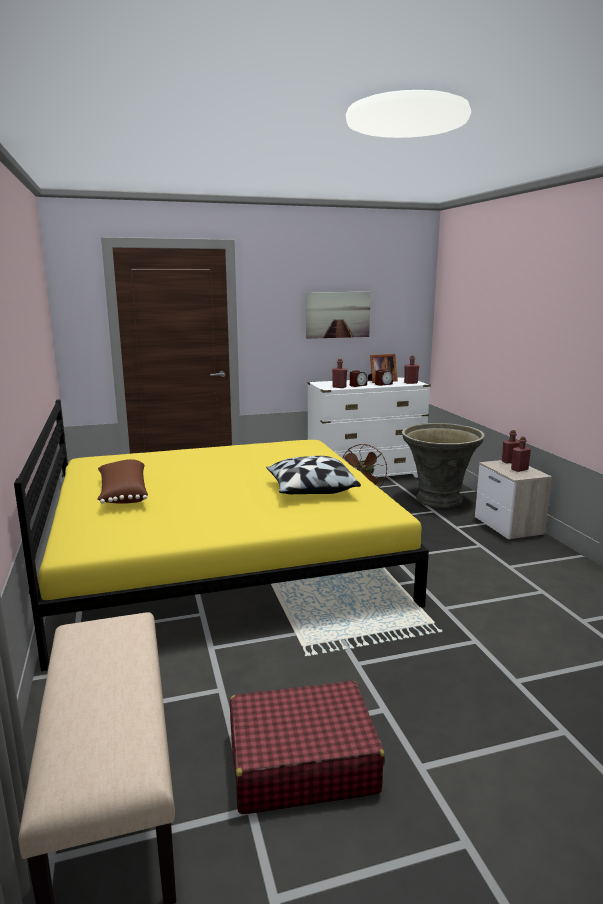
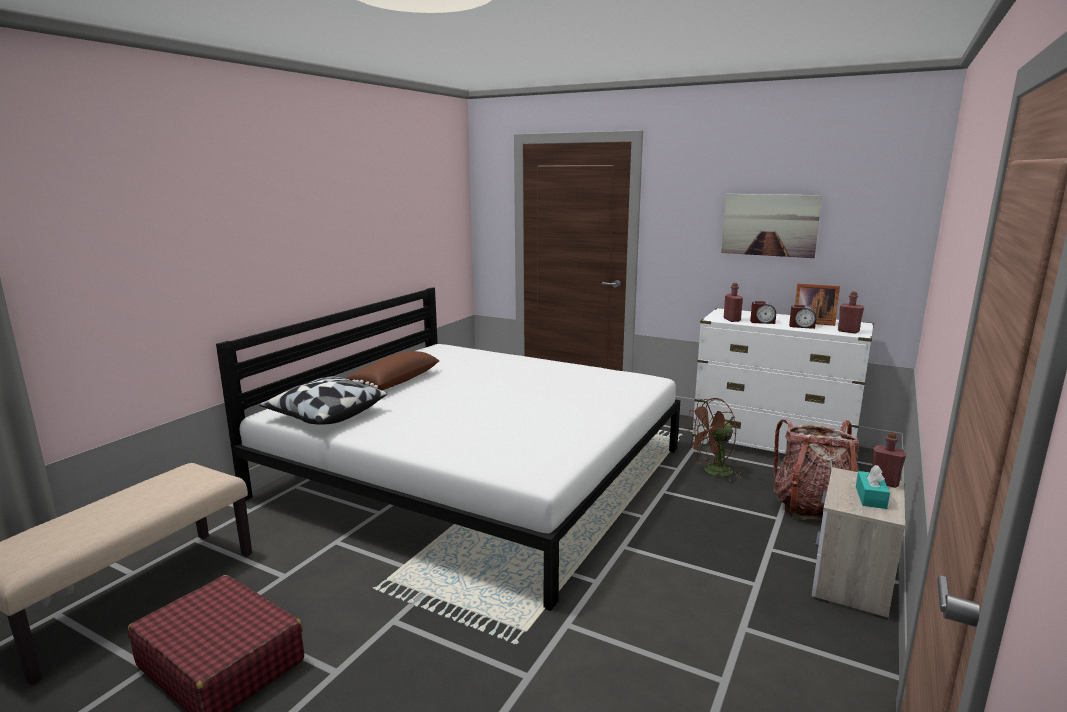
camera: 45 degrees right, 0 degrees up
(219, 556) = (476, 472): yellow bed -> white bed
(310, 490) = (527, 427): pillow -> pillow (325, 415)
(437, 500) = (813, 507): grey planter -> backpack
(519, 469) = (870, 497): red bottle -> turquoise tissue box

